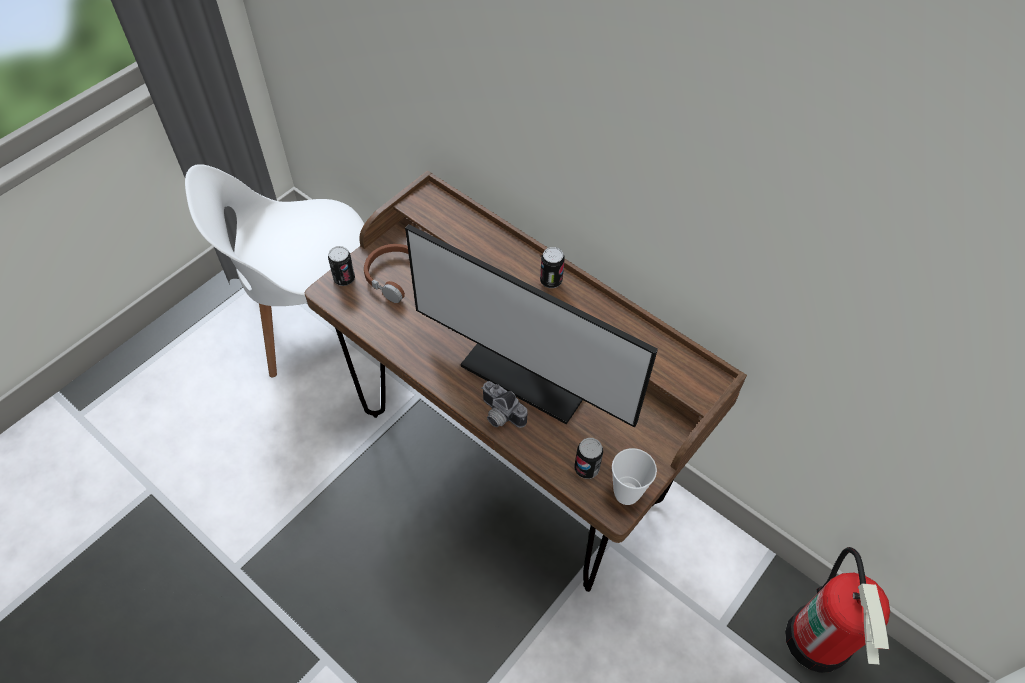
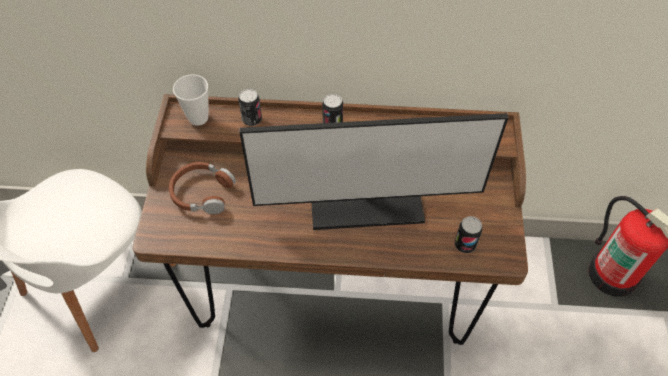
camera: 35 degrees left, 0 degrees up
(344, 279) = (159, 219): can -> can (252, 119)
(499, 415) = (373, 247): camera -> none
(626, 493) = (505, 244): cup -> cup (198, 118)

